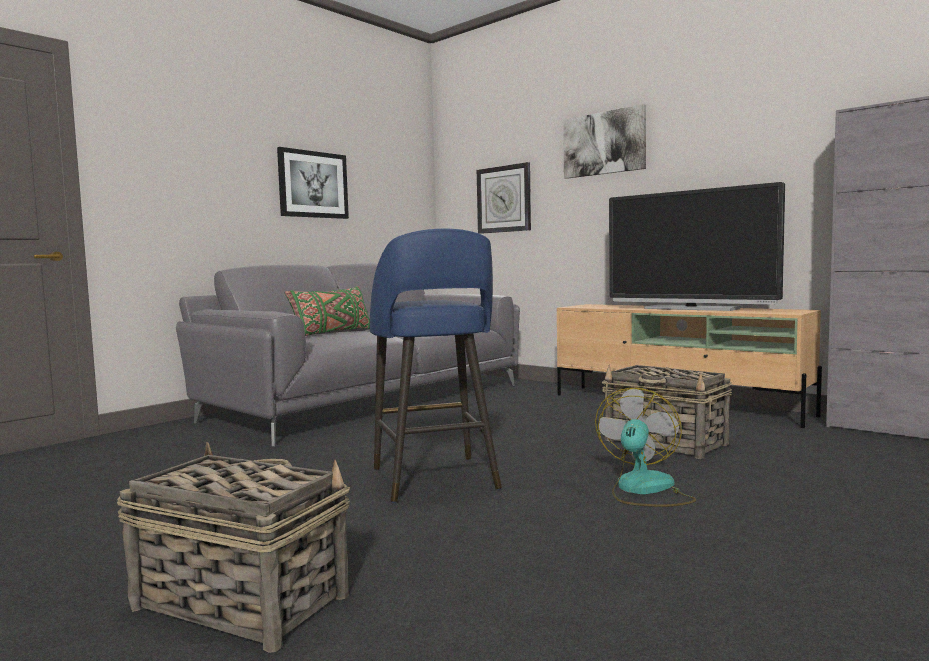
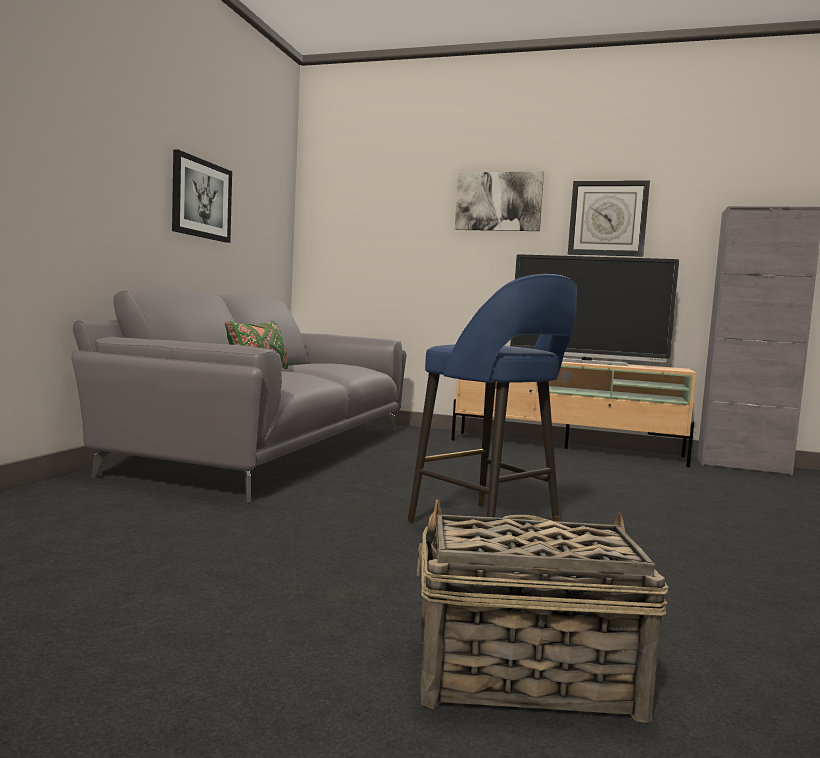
camera: 25 degrees left, 0 degrees up
(504, 199) = (382, 242): wall clock -> wall clock (607, 218)
(644, 490) = (671, 526): fan -> none
(666, 443) = (616, 483): basket -> none

